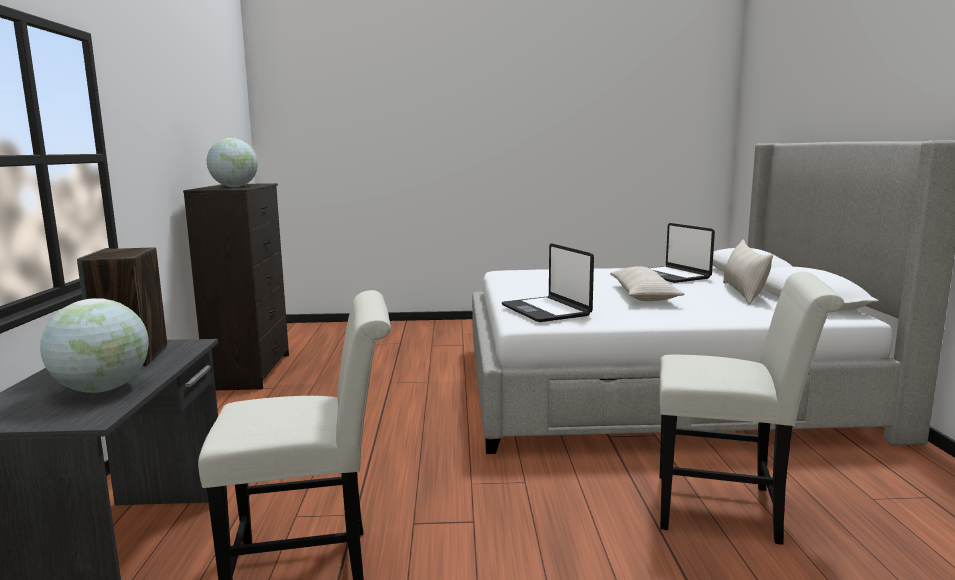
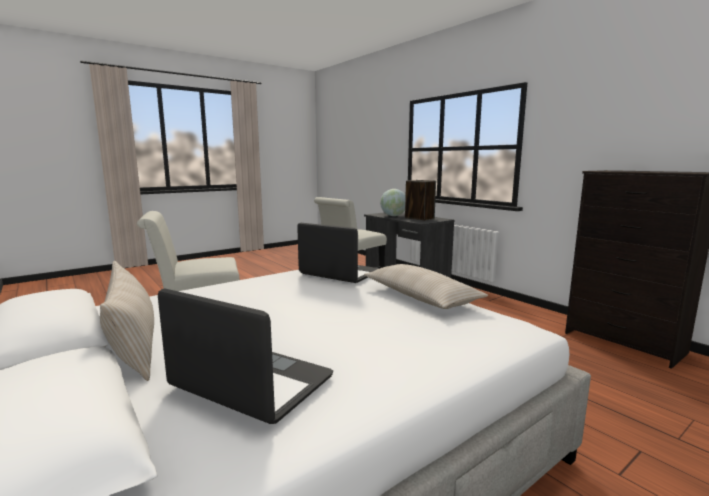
camera: 145 degrees right, 0 degrees up
(234, 187) = (628, 171): globe -> none
(643, 295) = (273, 311): beige pillow -> beige pillow (420, 297)

